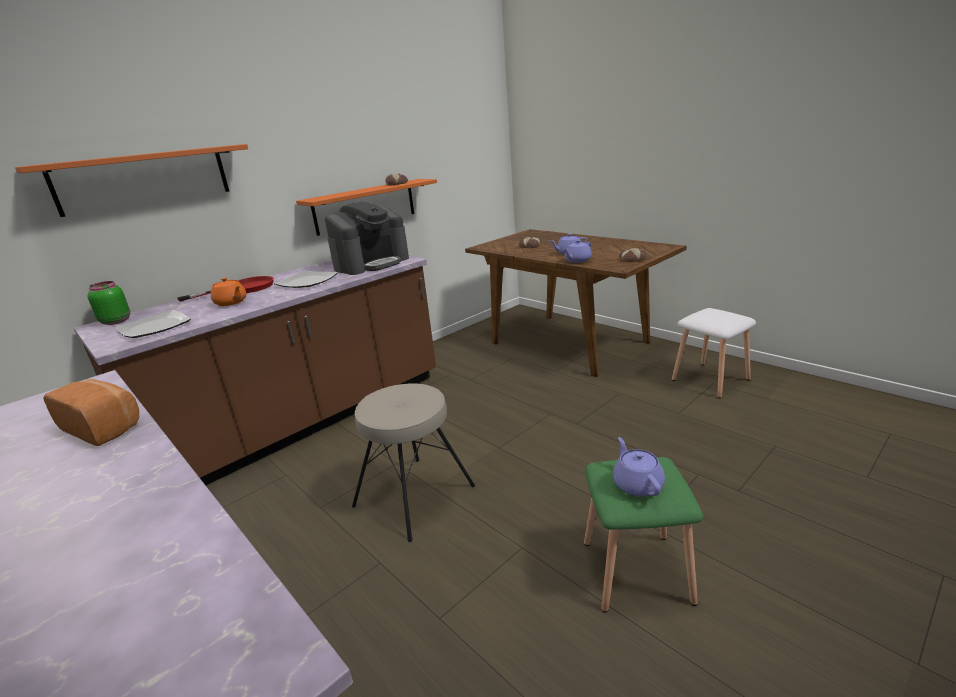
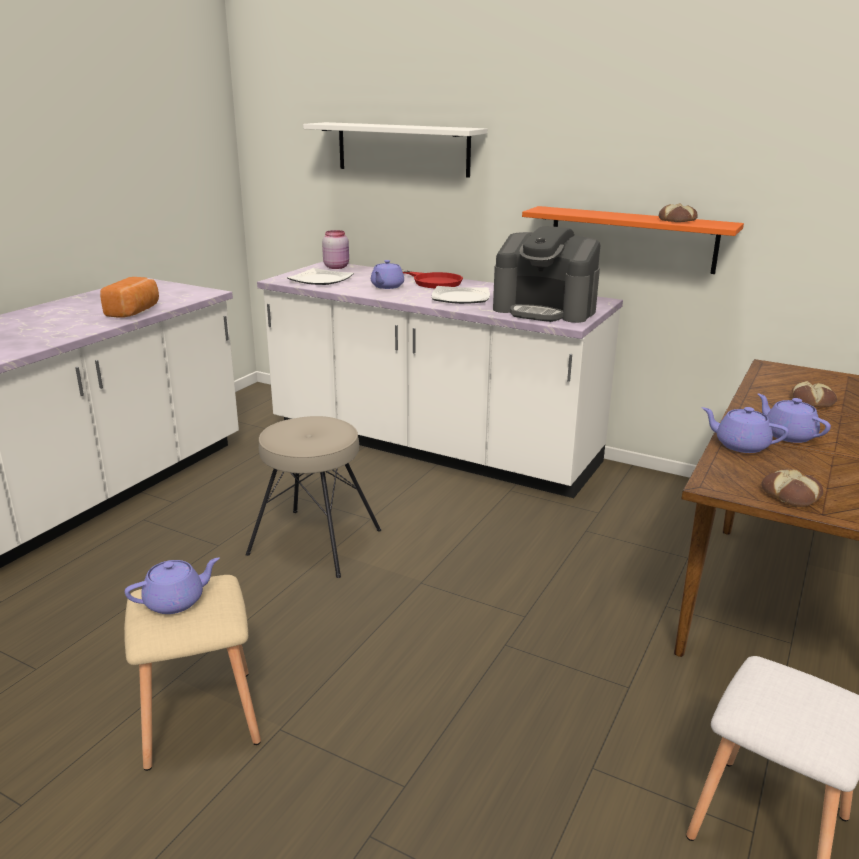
camera: 70 degrees right, 0 degrees up
(116, 321) = (337, 267): green jar -> pink jar
(144, 179) = (402, 149): orange shelf -> white shelf
(231, 302) = (387, 286): orange teapot -> purple teapot
(304, 421) = (432, 446): brown counter -> white counter
(634, 572) = (198, 716): green stool -> beige stool

